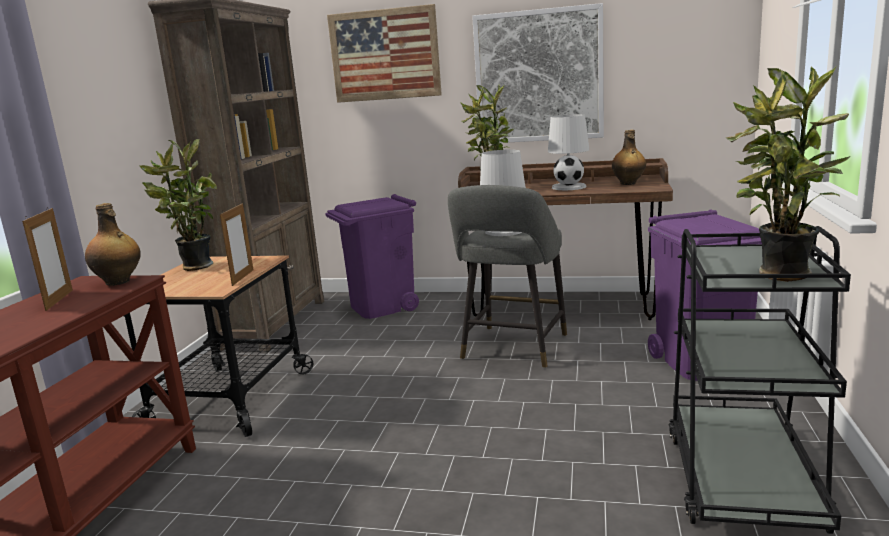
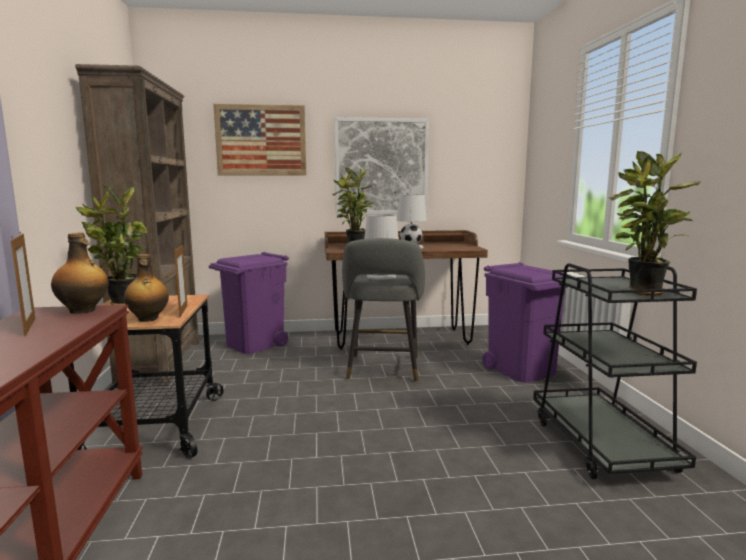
camera: 20 degrees left, 5 degrees down
(628, 183) = (451, 246): bottle -> bottle (148, 319)

